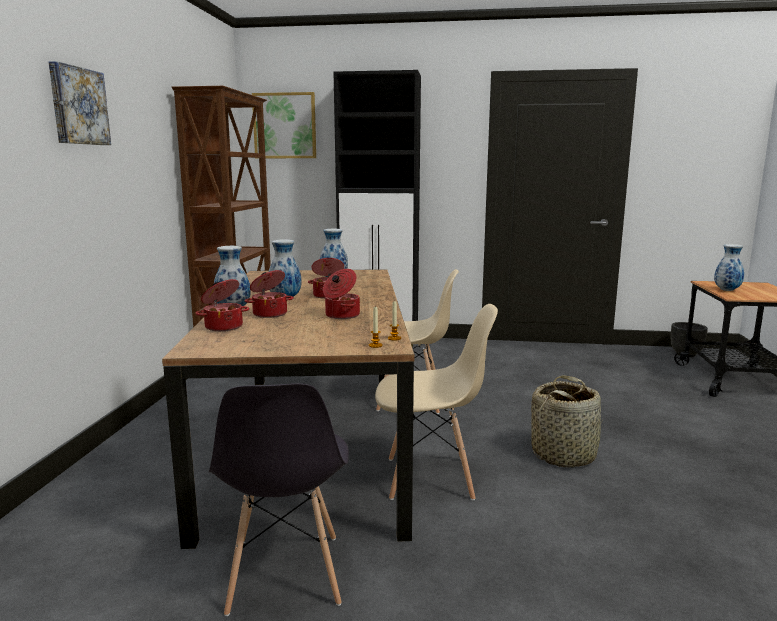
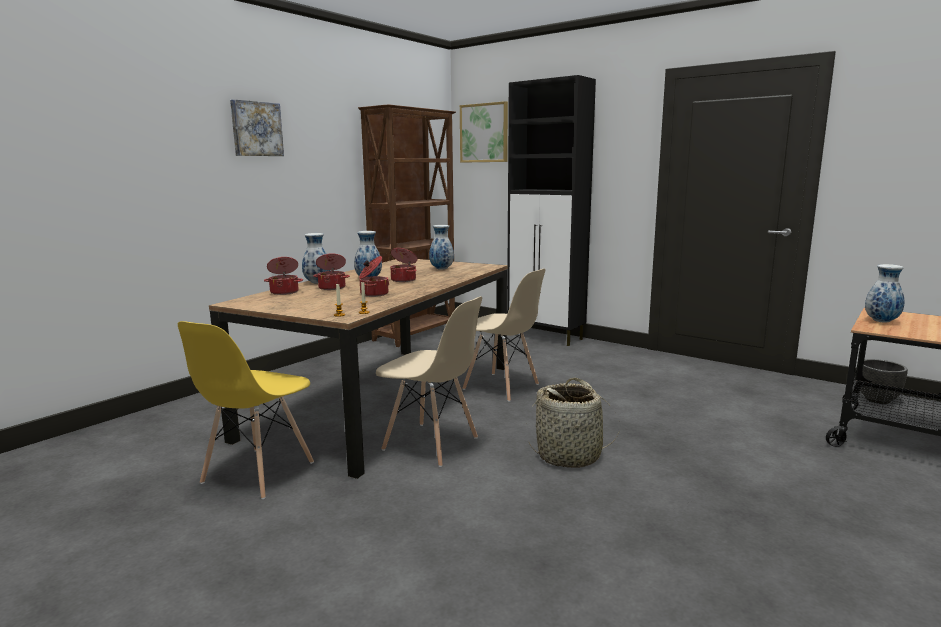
camera: 30 degrees right, 0 degrees up
(285, 574) = (257, 473): grey chair -> yellow chair

